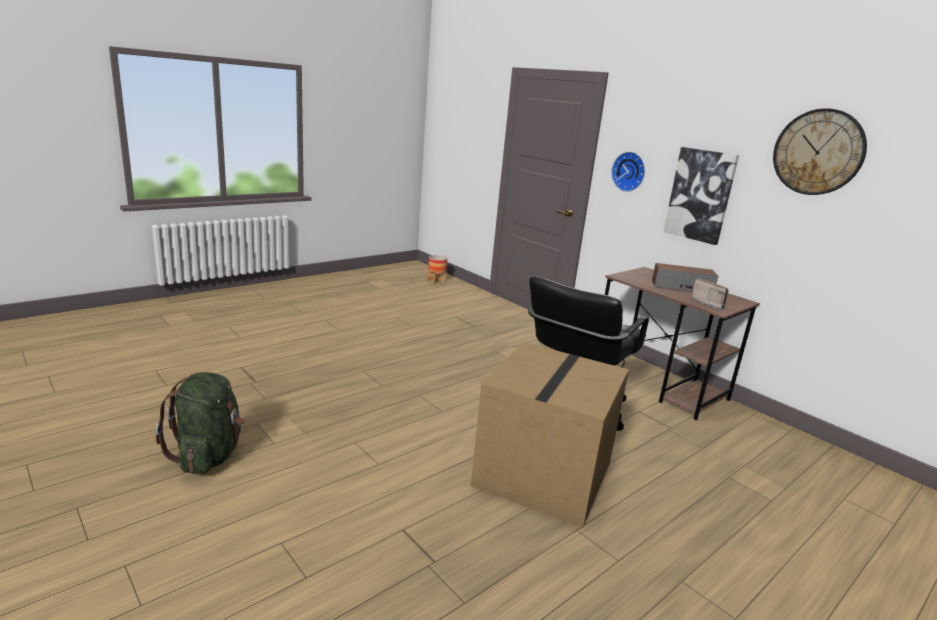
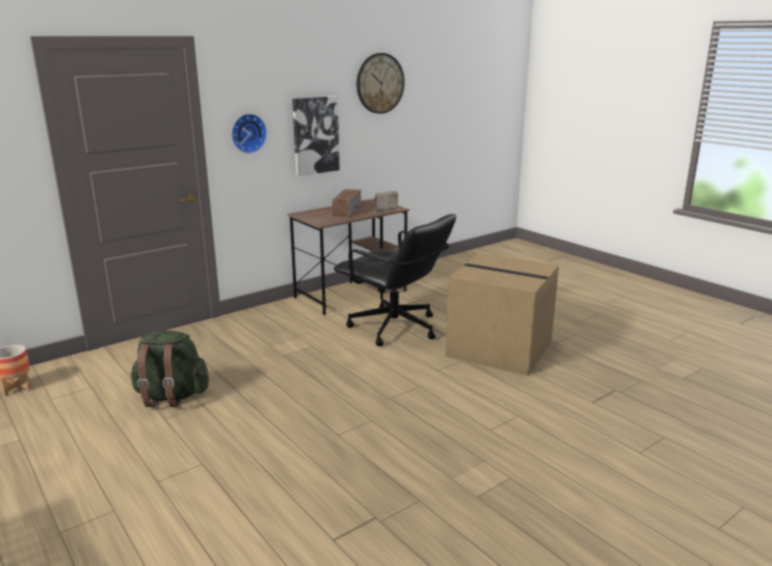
camera: 85 degrees left, 0 degrees up
(208, 455) = (551, 519): green backpack -> green backpack (171, 396)

